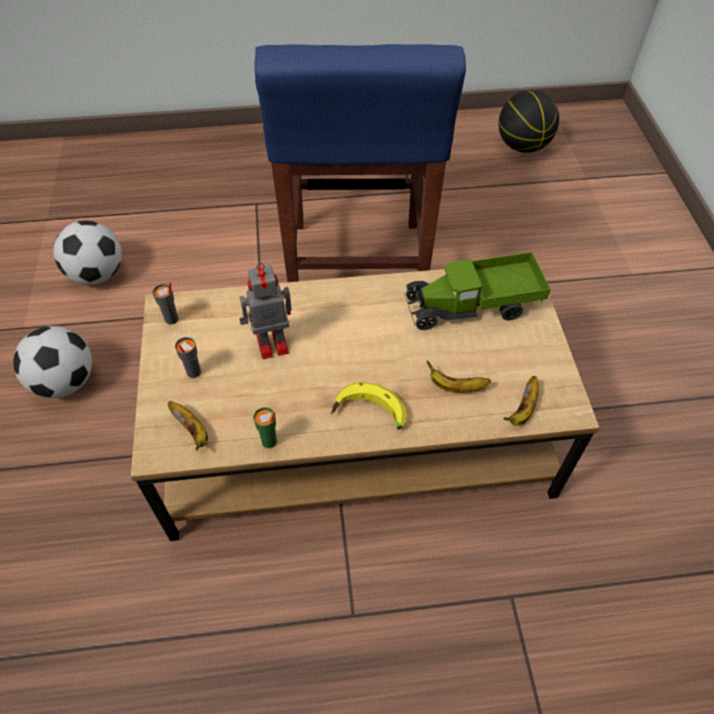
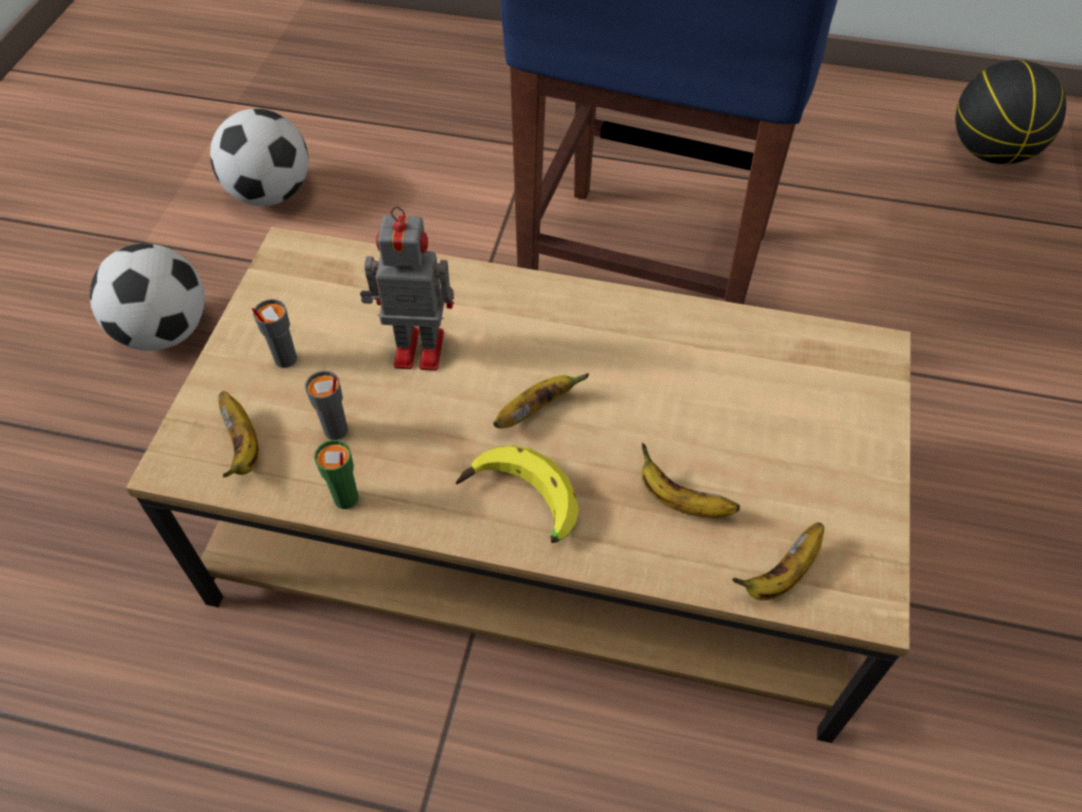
camera: 20 degrees right, 0 degrees up
(172, 319) = (291, 272): grey cup -> grey cup (336, 431)
(355, 360) = (535, 410): none -> banana
(473, 306) = (767, 377): toy truck -> none

